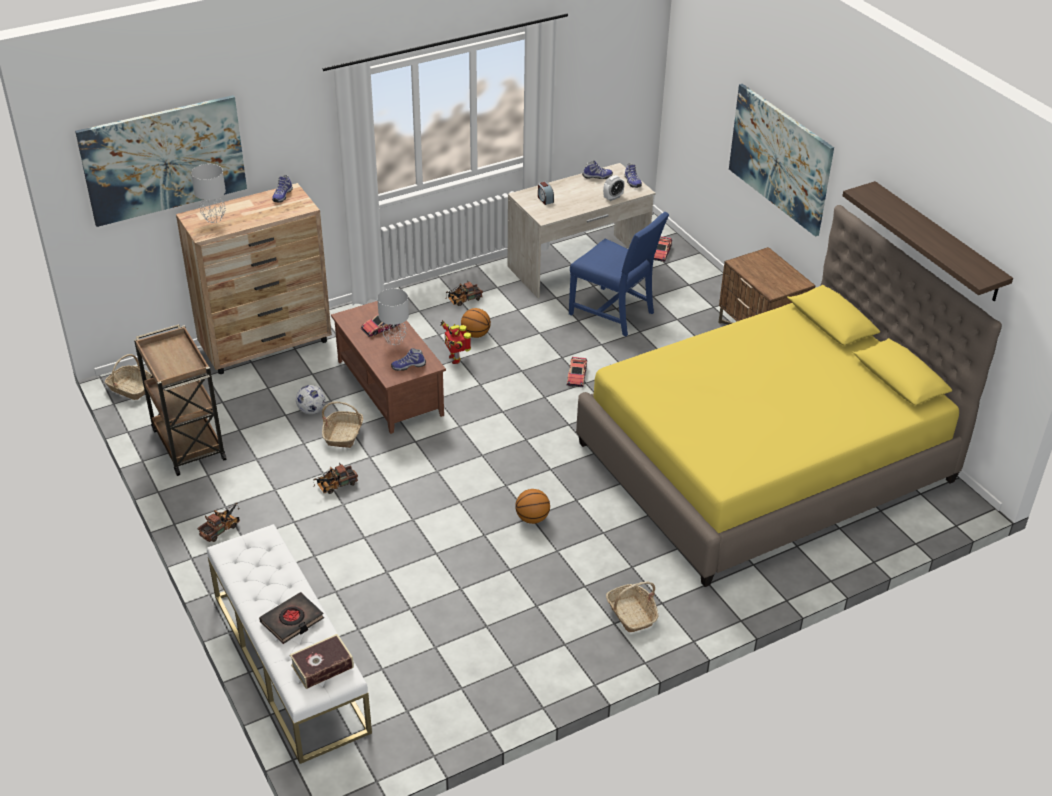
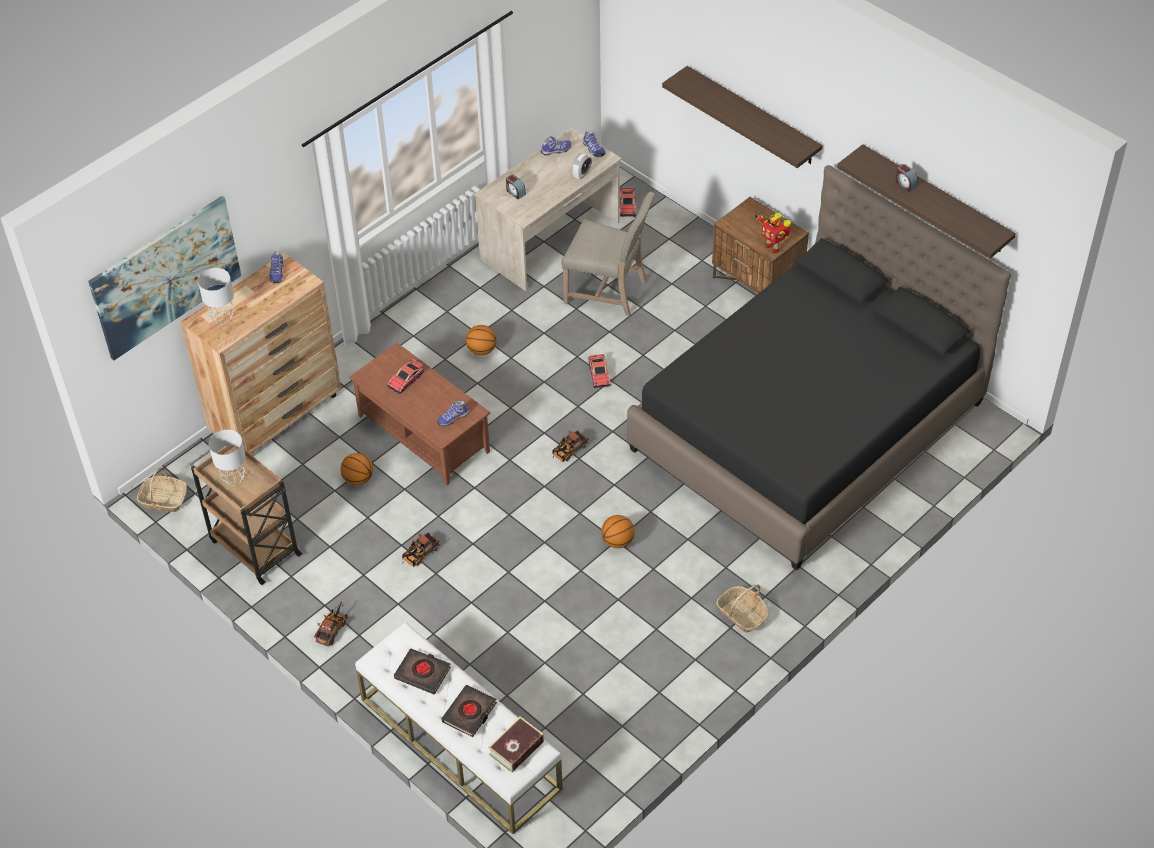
camera: 15 degrees left, 10 degrees up
(265, 573) = (423, 673): none -> black book
(311, 410) = (358, 479): football -> basketball
(343, 434) = (402, 497): basket -> none
(394, 340) = (426, 392): grey table lamp -> grey table lamp (233, 479)
(455, 358) = (474, 383): toy robot -> toy robot (772, 247)
(463, 300) = (452, 312): toy truck -> toy truck (568, 452)
(614, 313) = (608, 291): blue chair -> beige chair
(765, 462) = (807, 426): yellow bed -> black bed
(780, 158) = (752, 116): picture -> shelf
(907, 218) = (905, 184): none -> alarm clock

